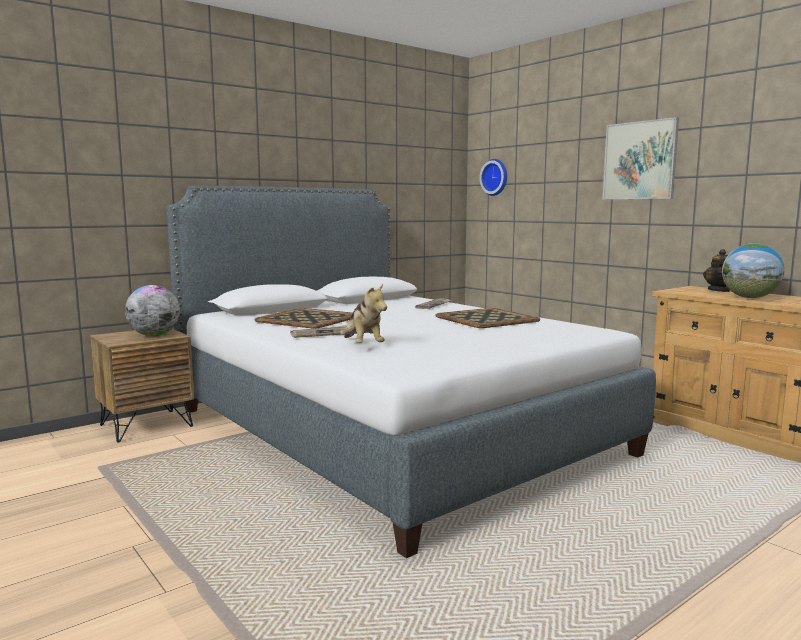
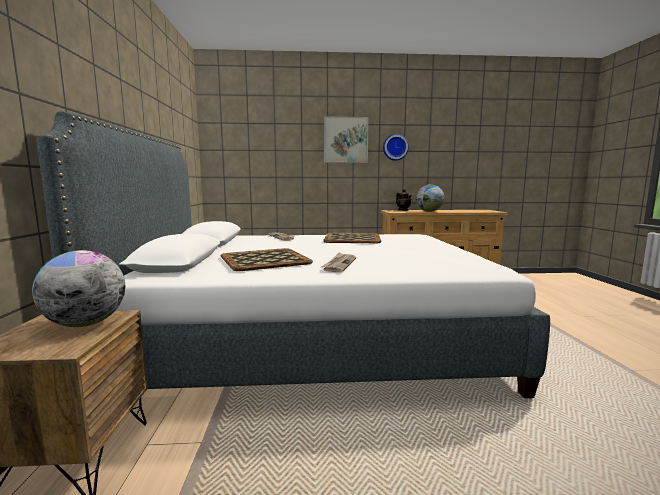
camera: 55 degrees left, 0 degrees up
(362, 345) = (401, 264): plush toy -> none
(495, 177) = (230, 145): wall clock -> wall clock (395, 147)

